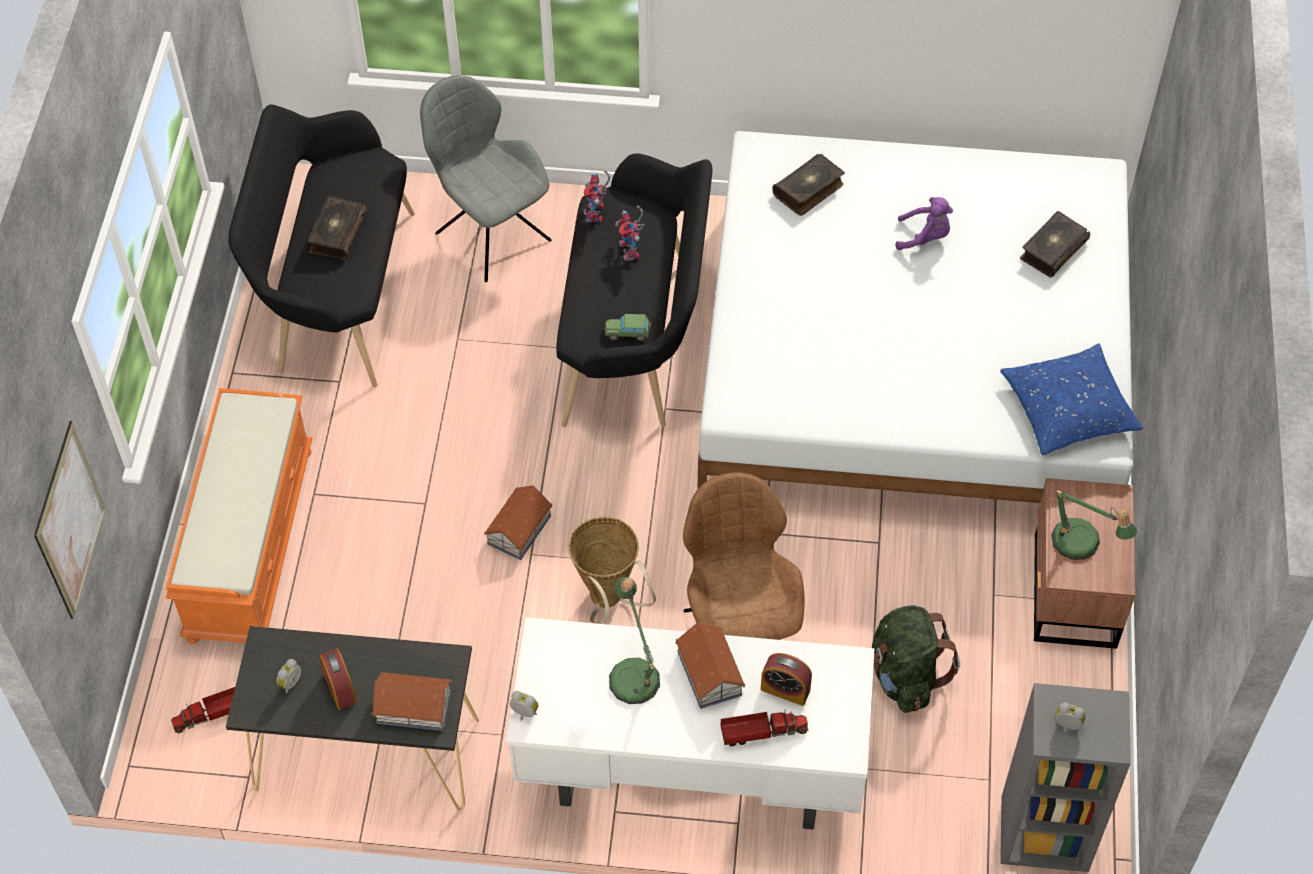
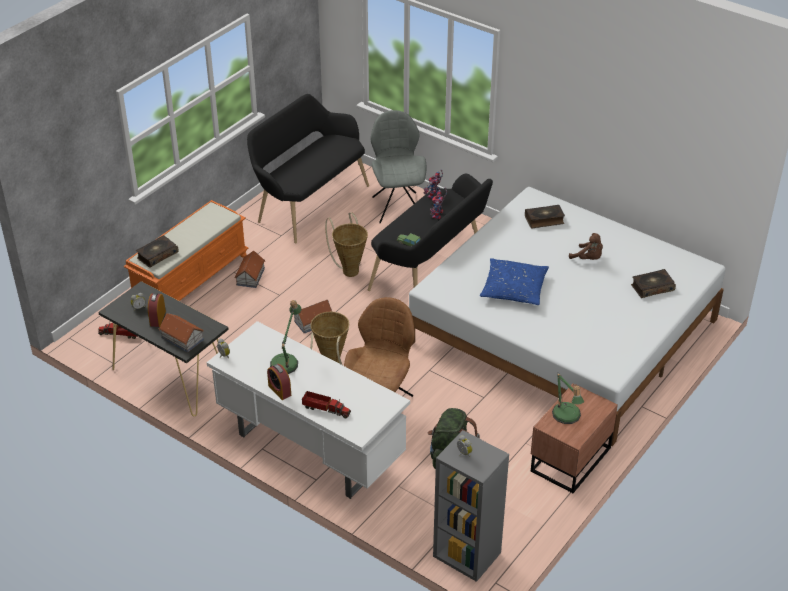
camera: 30 degrees right, 15 degrees down
(70, 520) = (75, 182): picture -> none
(337, 233) = (309, 162): book -> book (157, 255)
(503, 398) = (349, 269): none -> basket
(709, 672) = (322, 376): toy house -> toy house (251, 276)
(785, 689) = (351, 397): alarm clock -> alarm clock (279, 390)
(925, 237) = (588, 259): purple plush toy -> brown plush toy
(1068, 409) = (604, 354): blue pillow -> blue pillow (514, 288)

